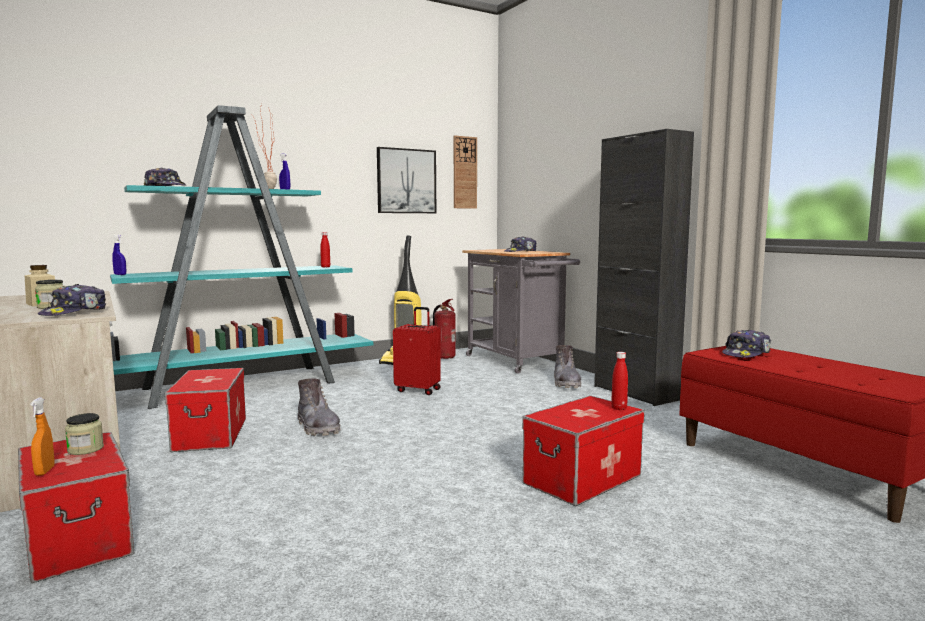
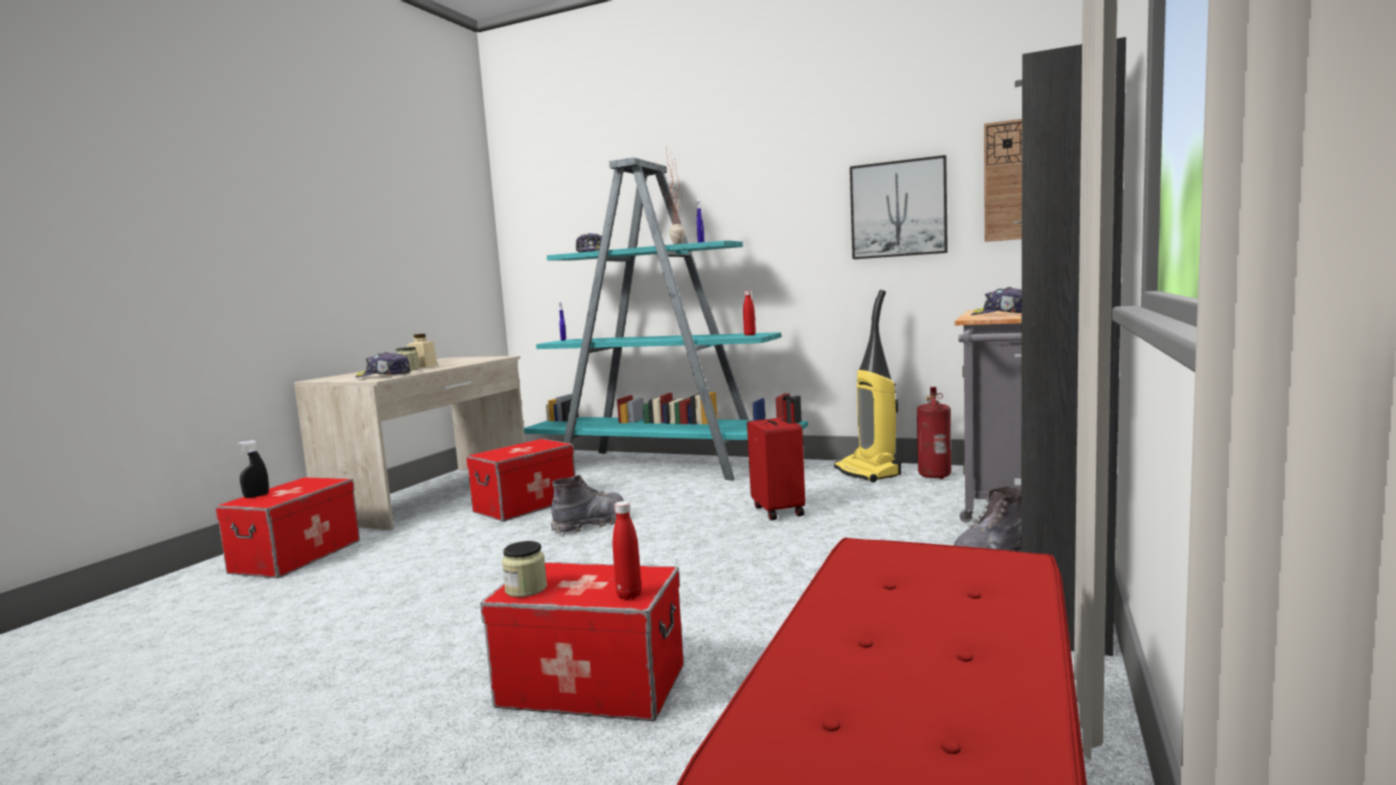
camera: 55 degrees right, 0 degrees up
(44, 471) = (256, 496): orange spray bottle -> black spray bottle
(85, 449) = (306, 487): jar -> jar (526, 589)
(318, 428) = (591, 524): grey boot -> grey boot turned 150 degrees counterclockwise
(746, 354) = (926, 574): cap -> none

